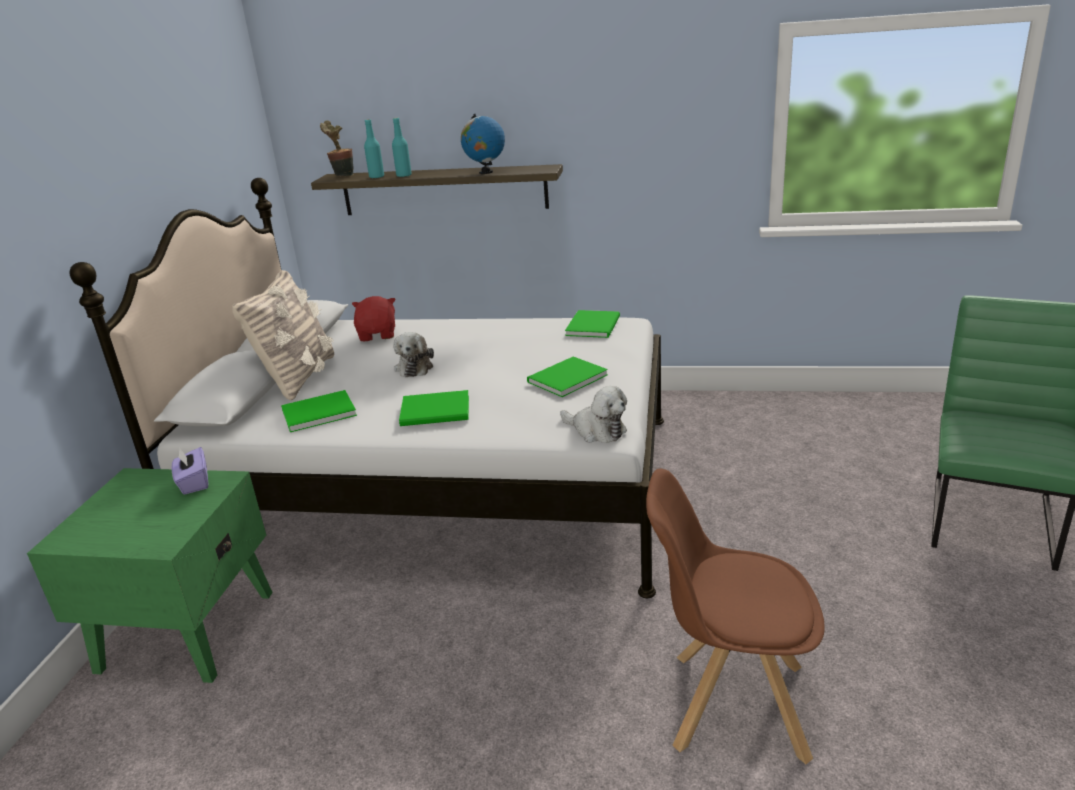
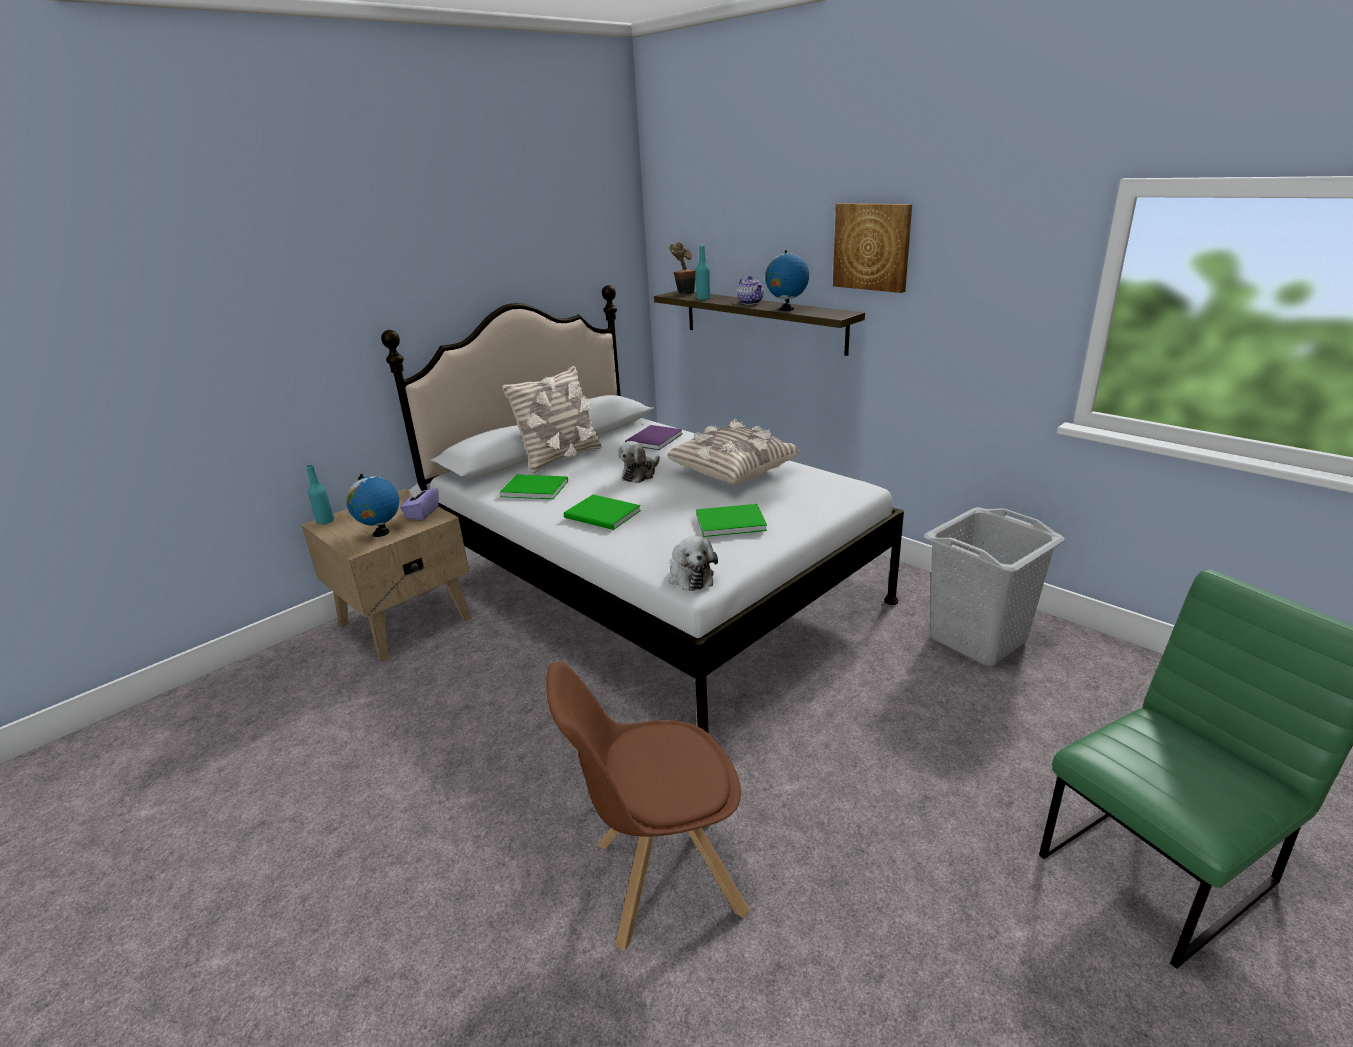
camera: 35 degrees right, 0 degrees up
(170, 520) = (381, 533): none -> globe
(188, 629) = (406, 620): green nightstand -> beige nightstand
(378, 335) = (652, 439): red plush toy -> purple book
(404, 175) = (723, 301): turquoise bottle -> turquoise bottle (325, 521)
(436, 172) = (751, 303): none -> teapot
(503, 340) = (733, 472): none -> beige pillow
(562, 101) = (872, 247): none -> picture
(595, 325) = (826, 482): green book -> none
(730, 704) = (660, 879): brown chair -> brown chair turned 60 degrees counterclockwise
(745, 425) = (978, 639): none -> grey laundry basket

